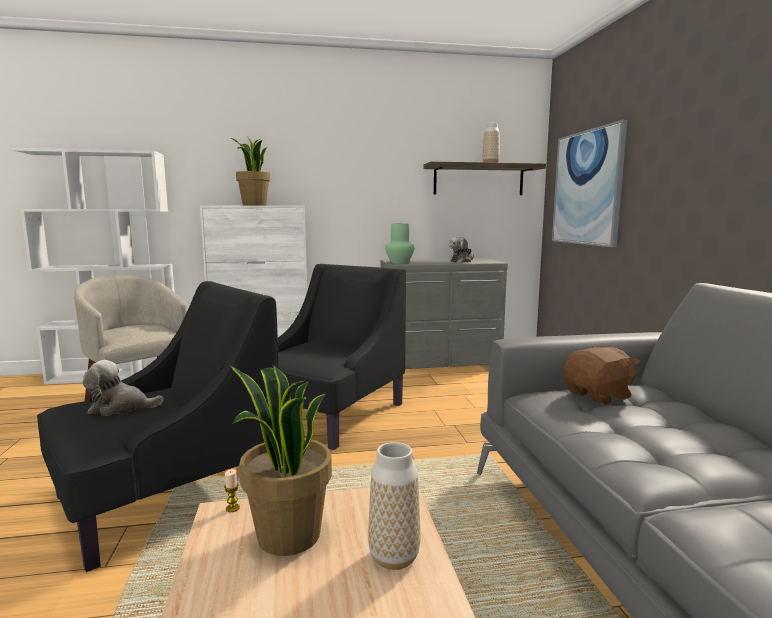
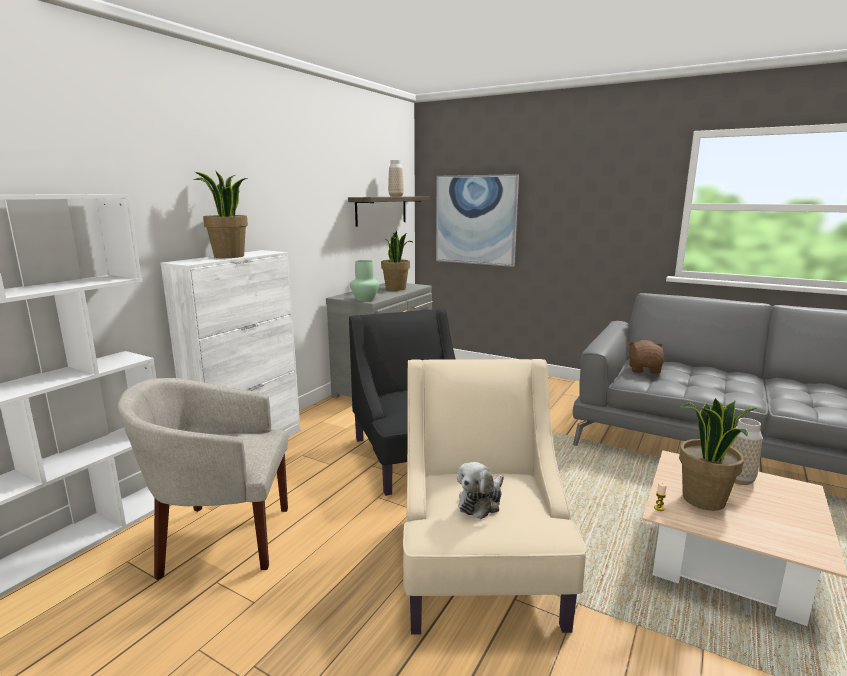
camera: 50 degrees left, 5 degrees up
(166, 495) = (480, 568): black armchair -> beige armchair
(461, 261) = (396, 288): plush toy -> potted plant

